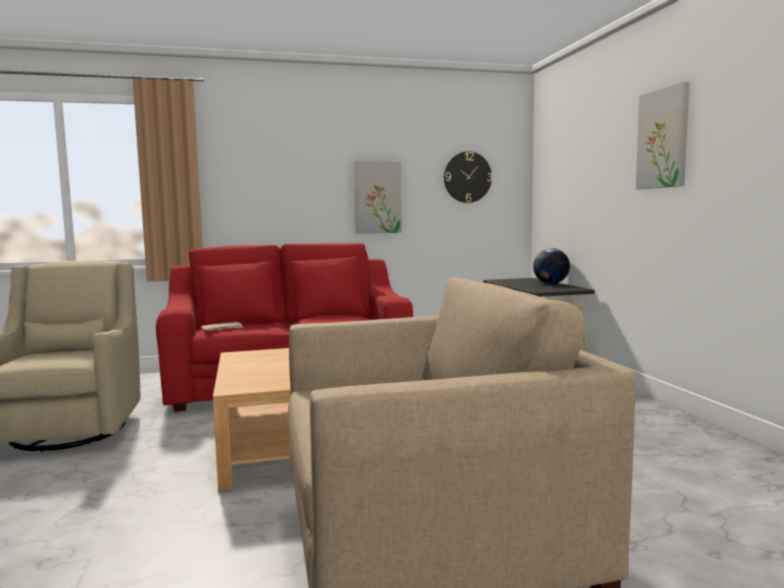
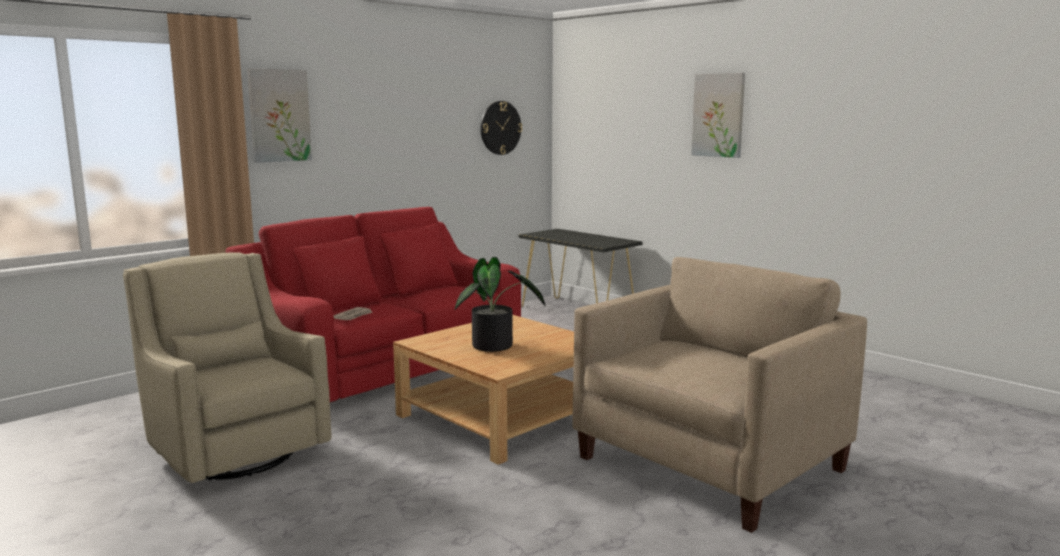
camera: 30 degrees left, 5 degrees up
(287, 367) = (497, 346): none -> potted plant
(377, 197) = (421, 152): picture -> picture (279, 115)
(550, 284) = (592, 236): globe -> none

